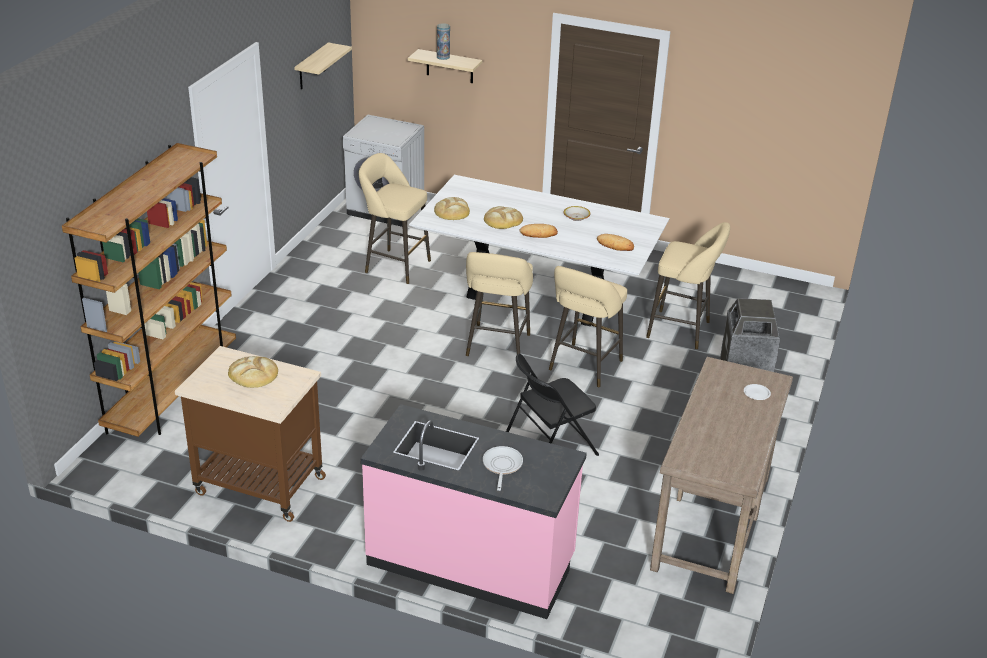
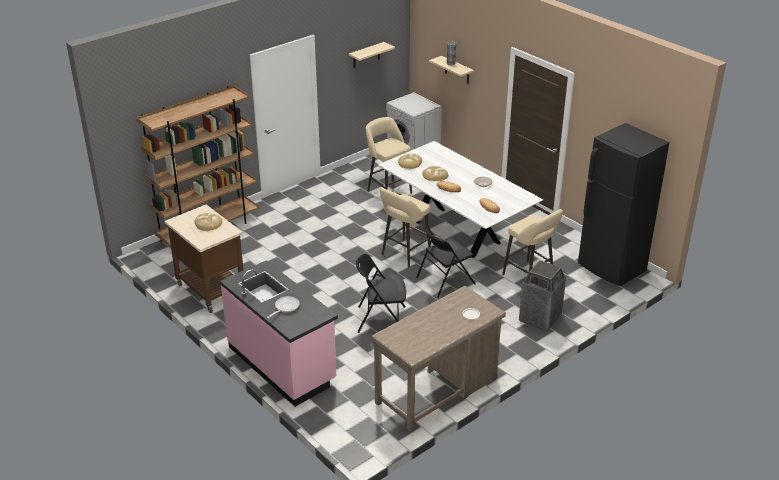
camera: 30 degrees right, 0 degrees up
(583, 367) = (445, 280): beige stool -> black chair
(763, 291) = (611, 267): none -> black fridge

